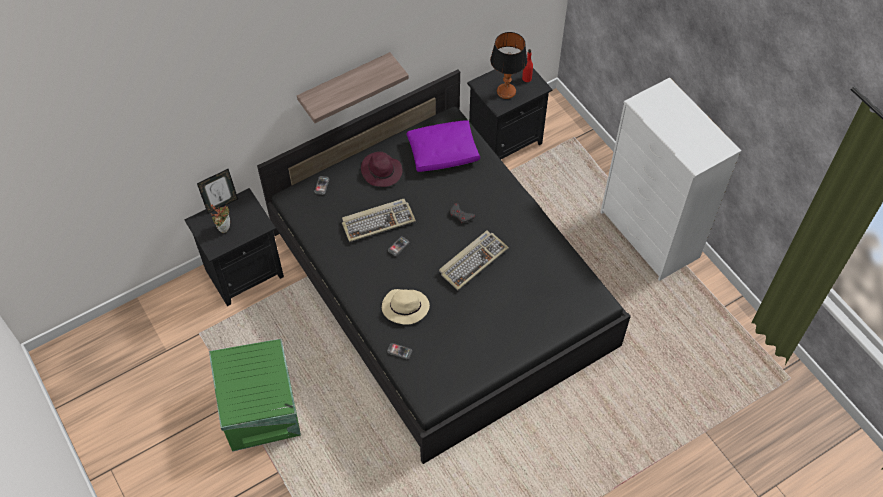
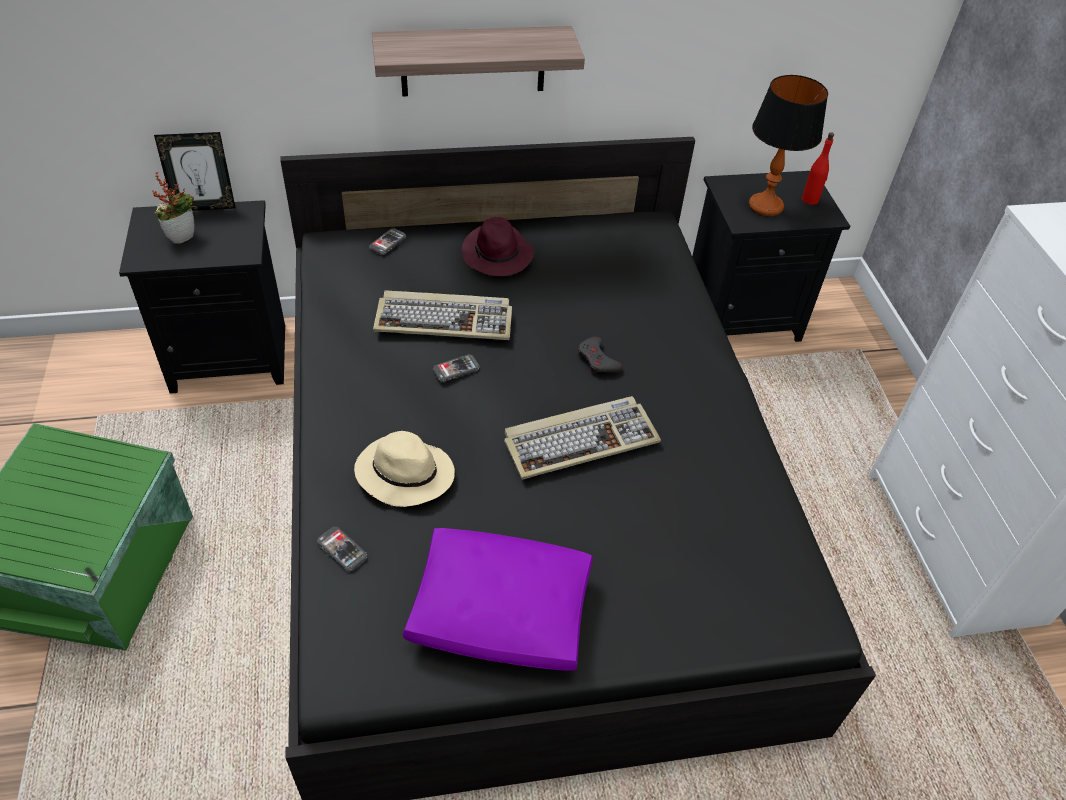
camera: 20 degrees right, 10 degrees down
(443, 152) = (617, 262): purple pillow -> purple pillow (502, 611)

